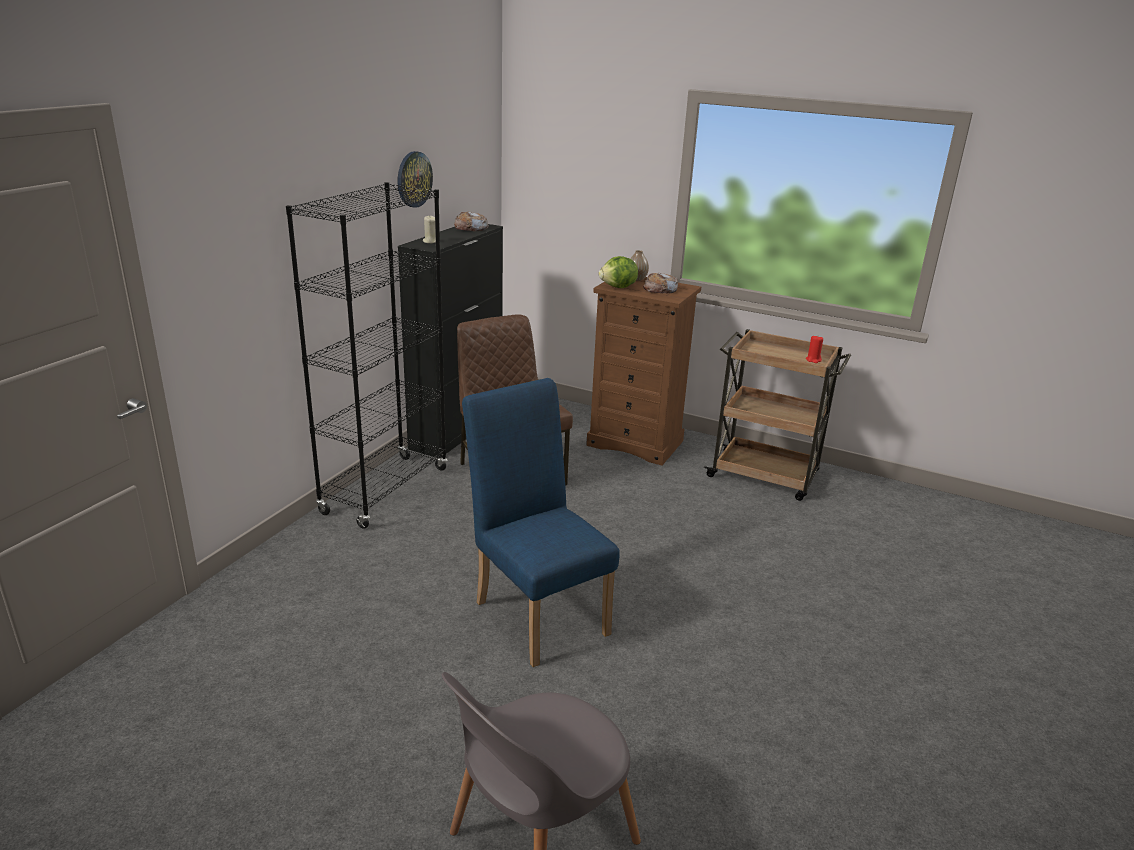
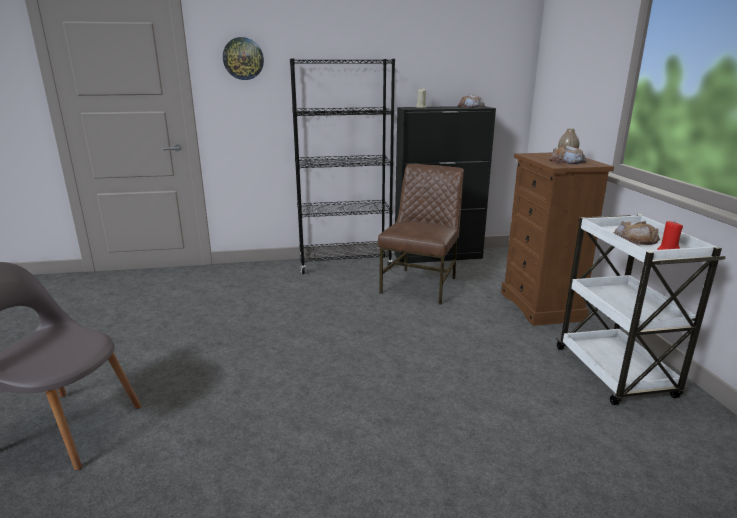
camera: 55 degrees right, 5 degrees down
(413, 179) = (422, 63): wall clock -> wall clock (243, 58)
(537, 611) = (287, 346): blue chair -> none
(618, 287) = (534, 156): lettuce -> none
(765, 476) = (615, 373): brown cart -> white cart
(779, 356) = (635, 239): none -> bread

